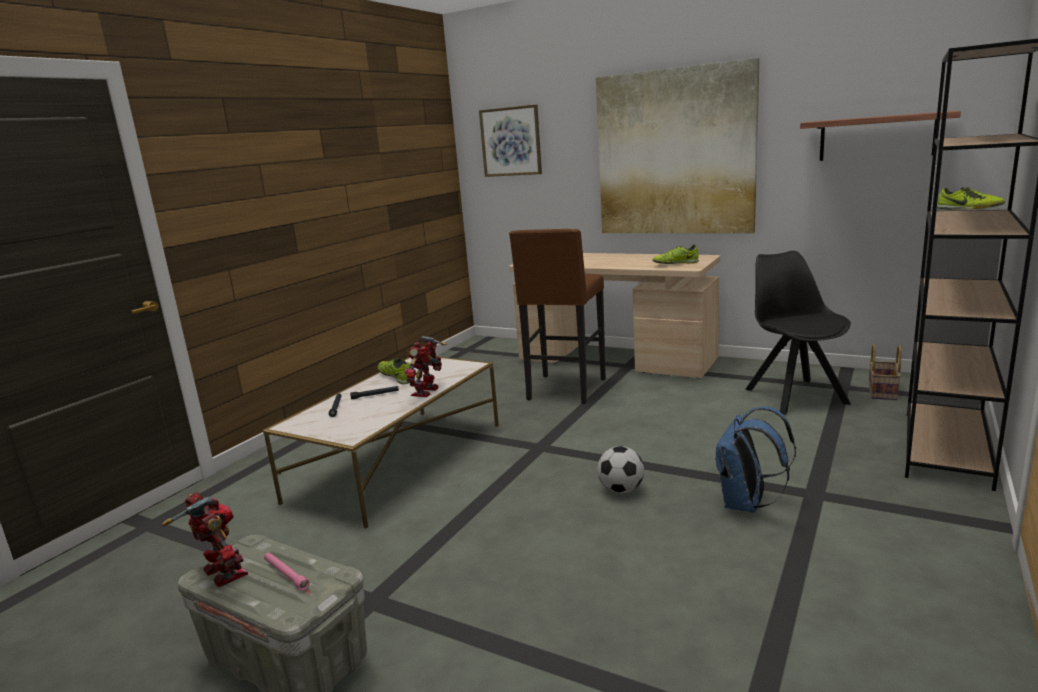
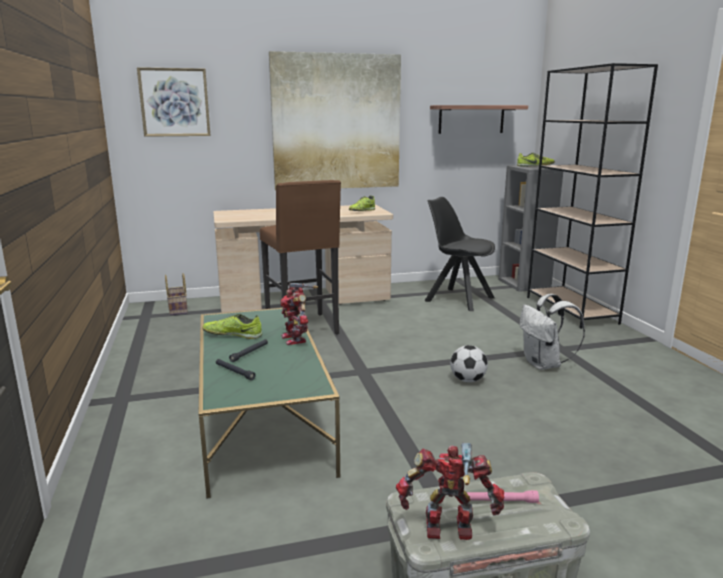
camera: 45 degrees left, 0 degrees up
(399, 461) = (262, 419): white coffee table -> green coffee table
(747, 504) = (544, 365): blue backpack -> white backpack
(883, 392) = (496, 288): basket -> basket (178, 309)

